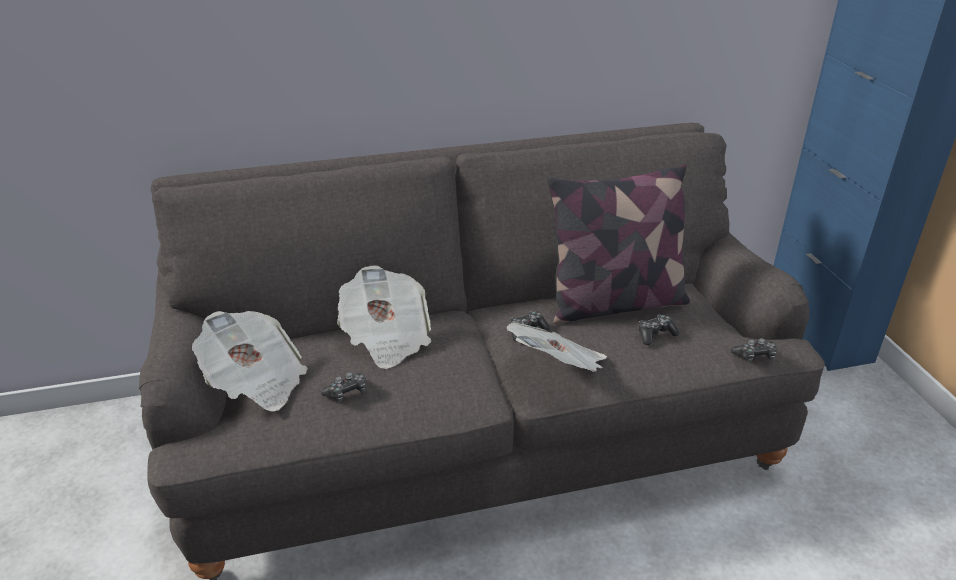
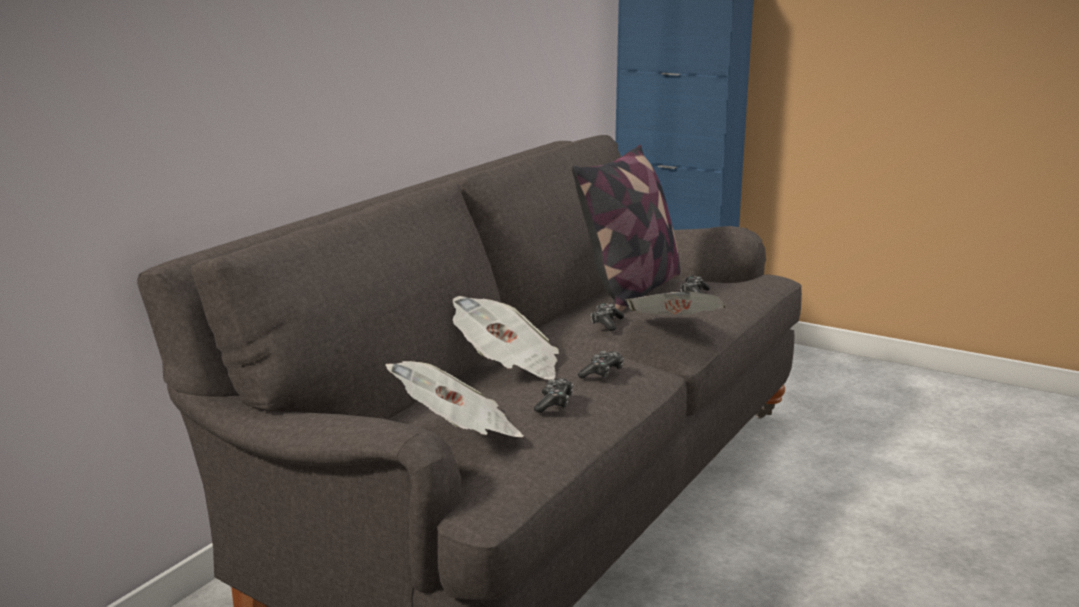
camera: 45 degrees left, 15 degrees down
(754, 356) = (767, 285): game controller -> game controller (602, 373)

